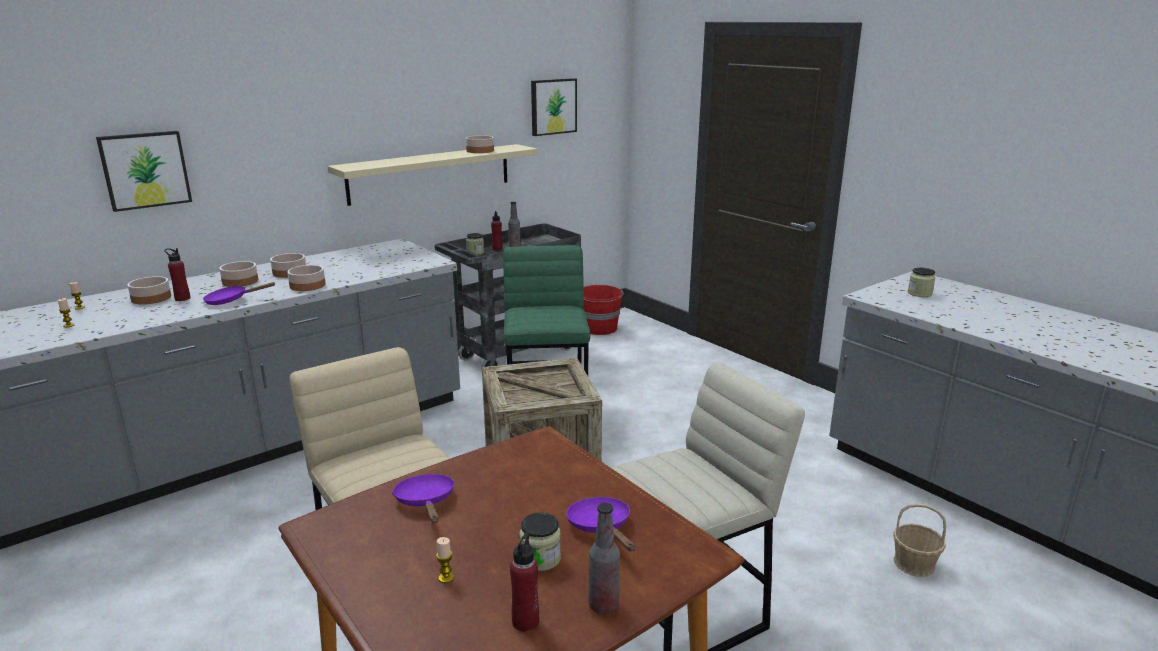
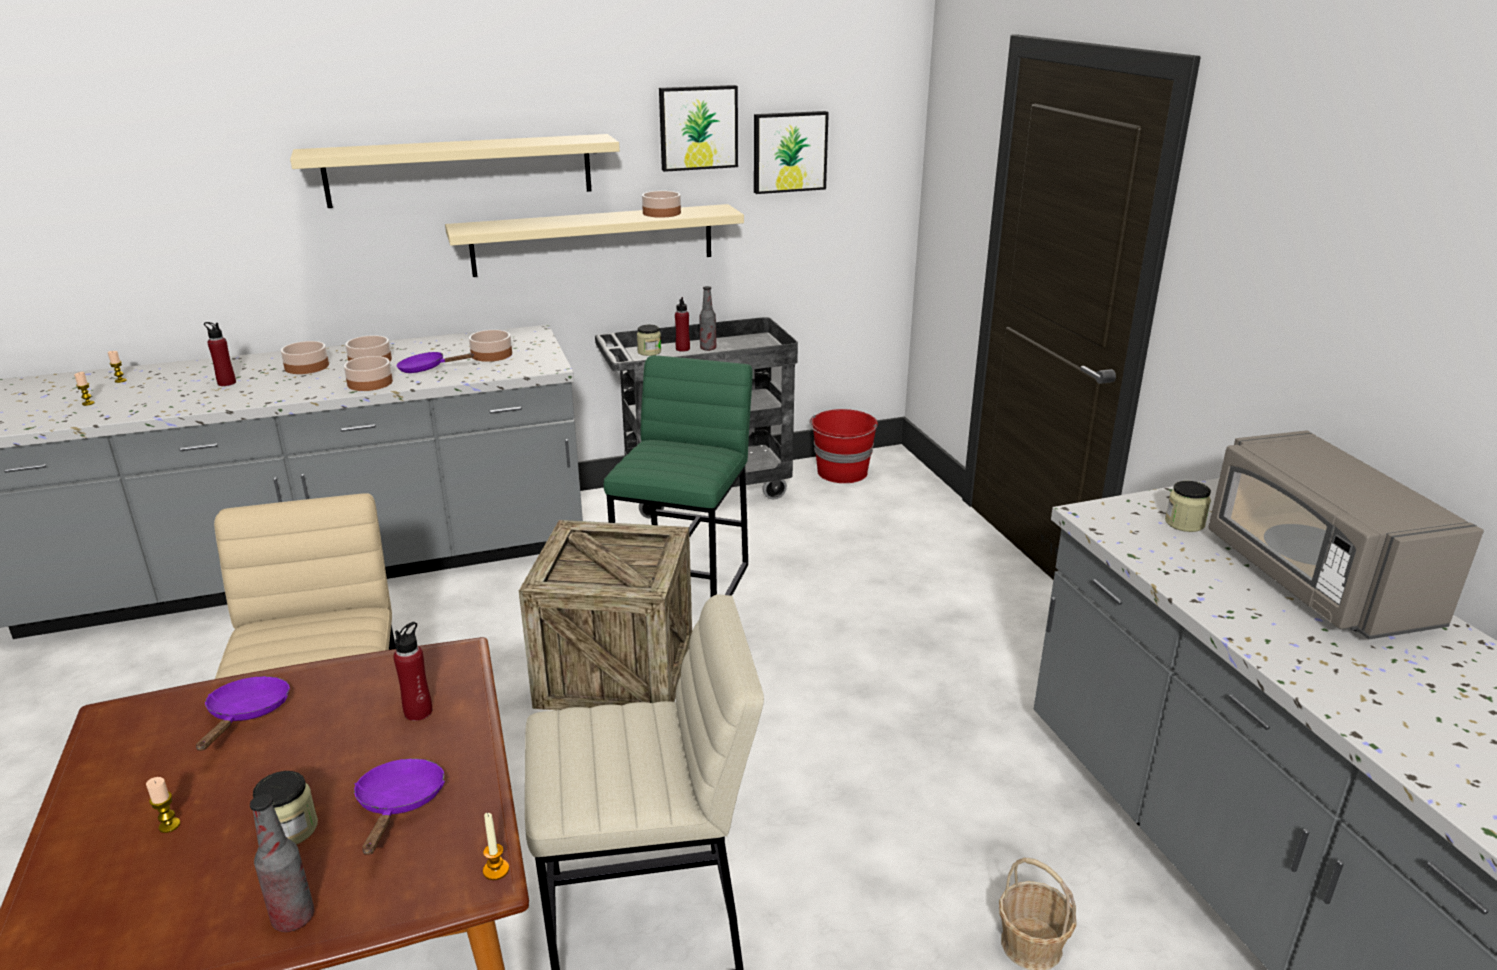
camera: 20 degrees right, 5 degrees up
(145, 170) = (211, 220): picture -> picture (698, 127)
(152, 298) = (198, 378): bowl -> bowl (492, 354)
(231, 300) = (271, 393): purple frying pan -> purple frying pan (427, 369)
(338, 124) = (460, 170): none -> beige shelf
(525, 621) = (191, 912): red bottle -> red bottle (418, 712)
(707, 546) = (496, 870): none -> candle
(1009, 309) = (1313, 579): none -> grey microwave

